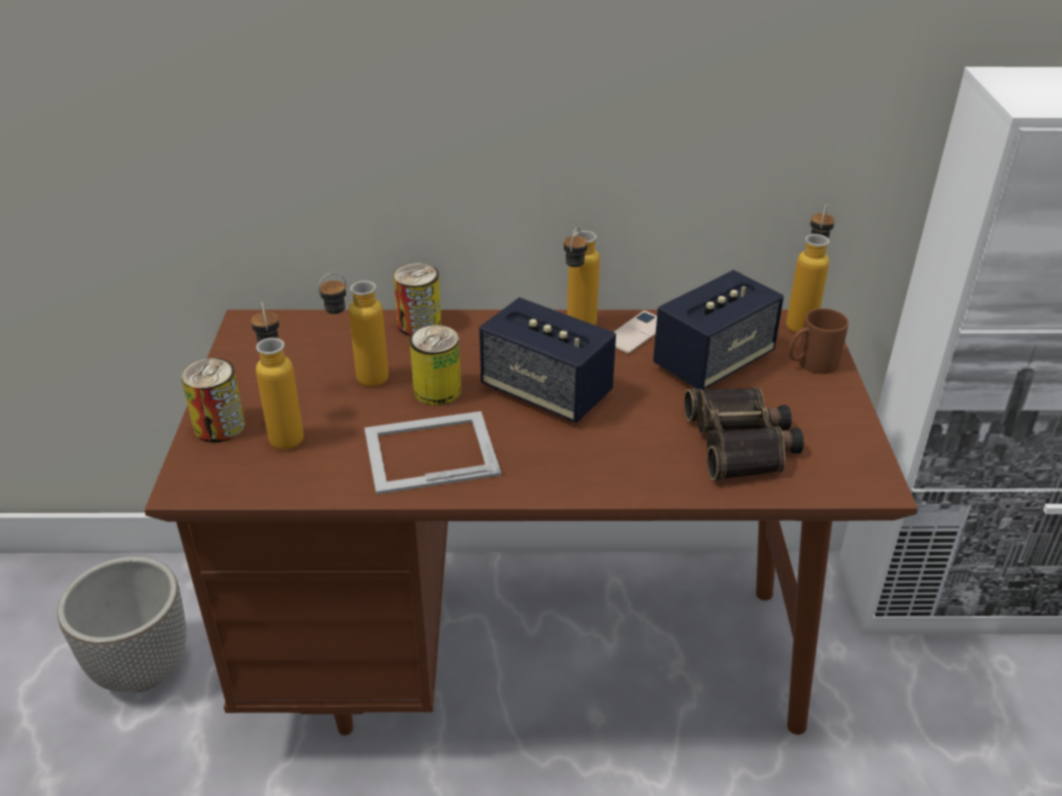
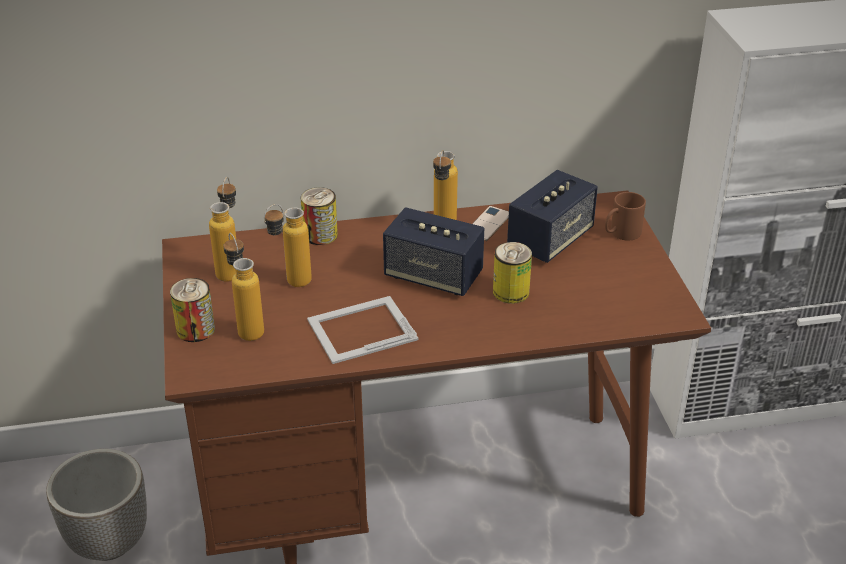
camera: 10 degrees left, 0 degrees up
(437, 391) = (351, 284): can -> can (511, 292)
(742, 443) = (583, 297): binoculars -> none
(802, 321) = (609, 201): bottle -> bottle (231, 269)

